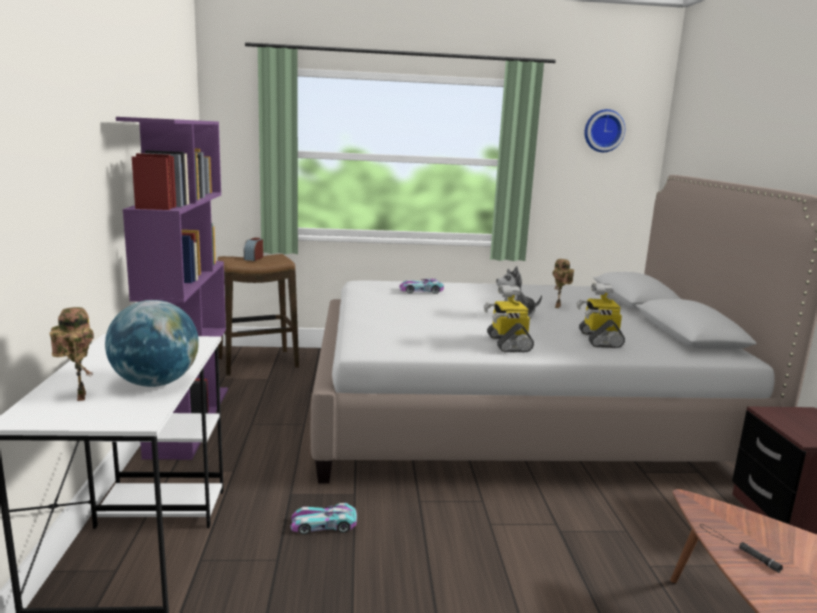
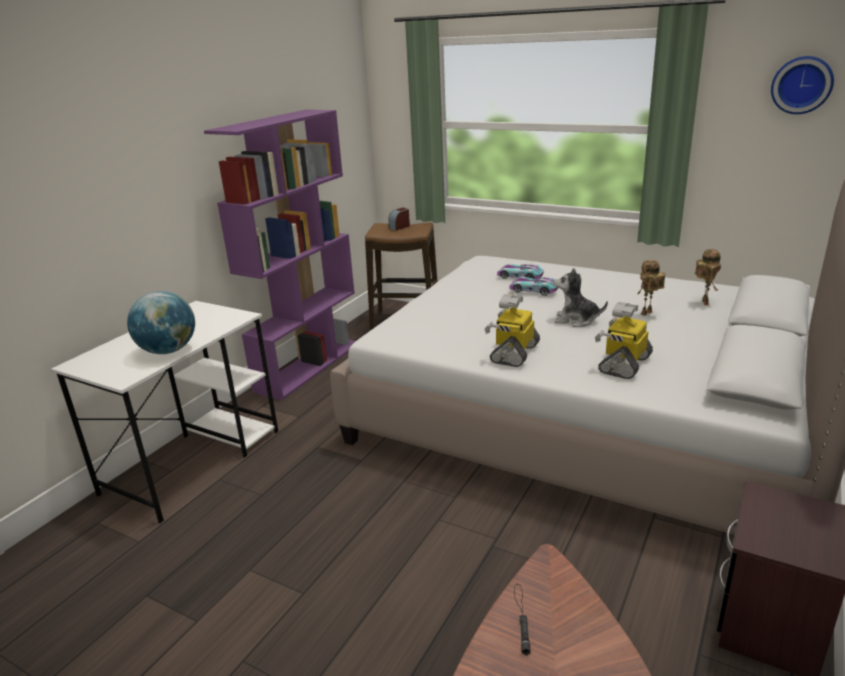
camera: 35 degrees right, 10 degrees up
(78, 396) = (118, 353): toy robot -> toy robot (703, 302)
(324, 525) = (315, 478): toy car -> toy car (533, 290)

